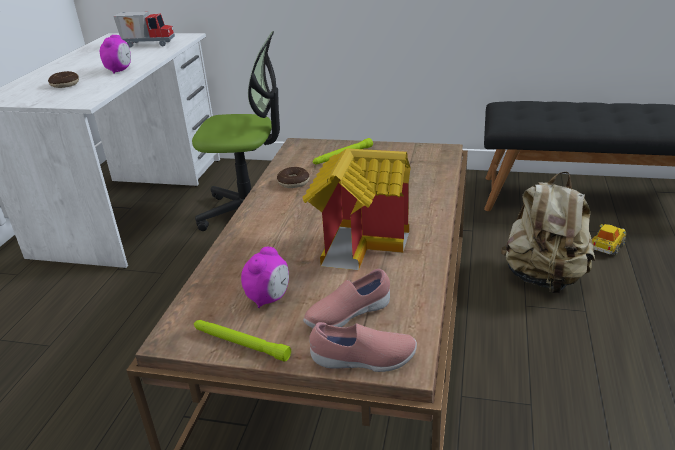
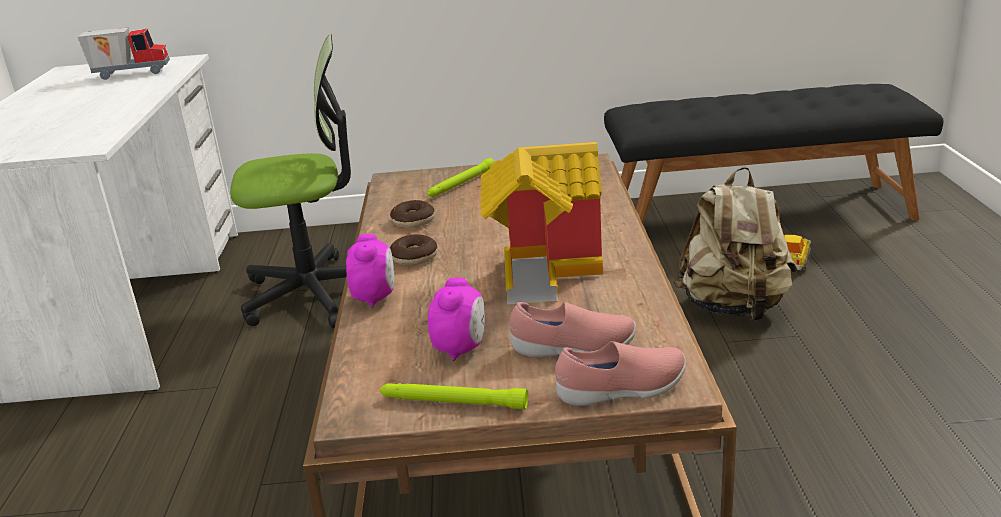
camera: 15 degrees left, 5 degrees down
(65, 84) = (39, 131): donut -> donut (414, 257)
(120, 70) = (113, 107): alarm clock -> alarm clock (375, 298)
(347, 315) = (573, 349): pink shoe -> pink shoe turned 135 degrees counterclockwise

